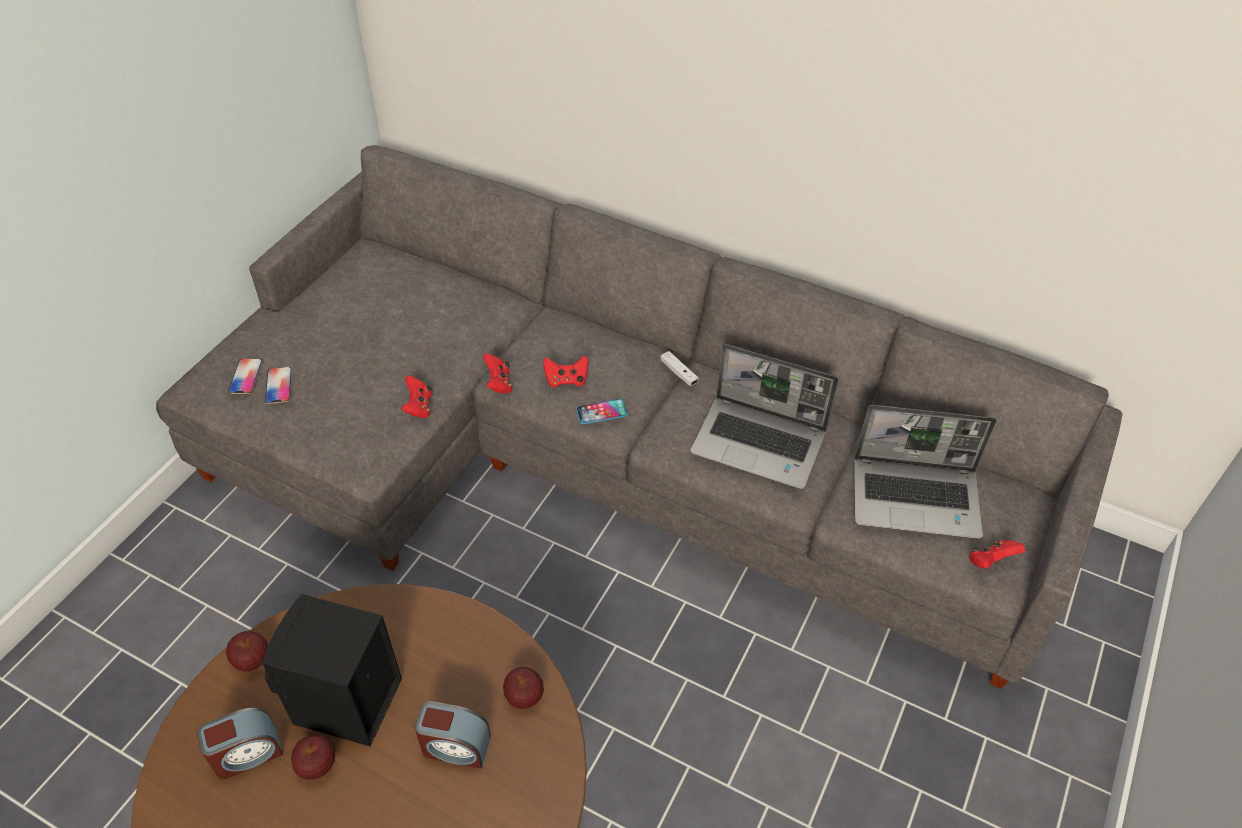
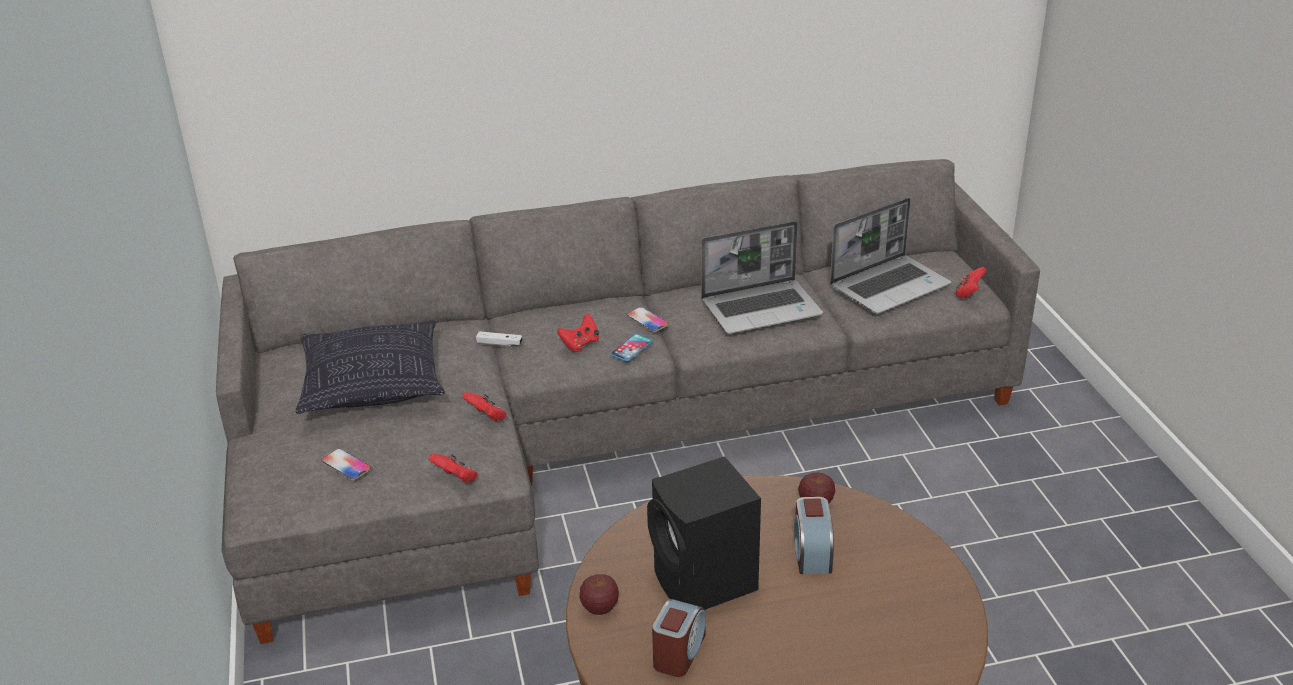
camera: 40 degrees left, 15 degrees down
(245, 377) = (304, 476): phone -> phone (647, 320)
(318, 766) = (738, 623): apple -> none
(381, 321) = (373, 385): none -> pillow
(455, 746) = (811, 553): alarm clock -> alarm clock turned 120 degrees clockwise
(499, 383) = (529, 373): red game controller -> red game controller (456, 478)
(678, 373) = (652, 302): white game controller -> white game controller (499, 343)

